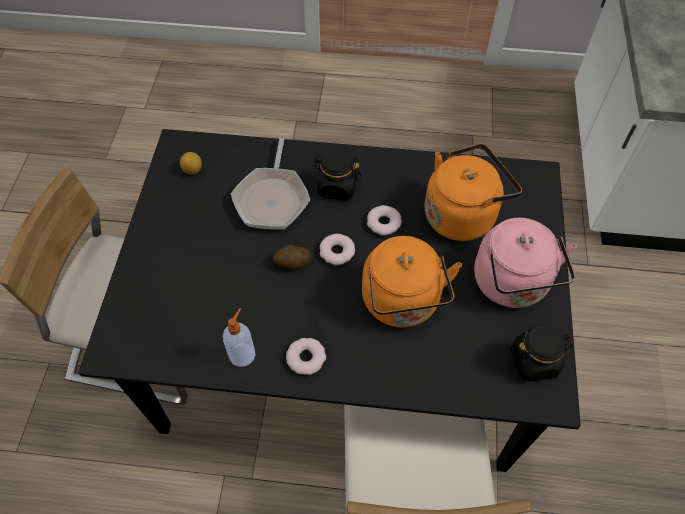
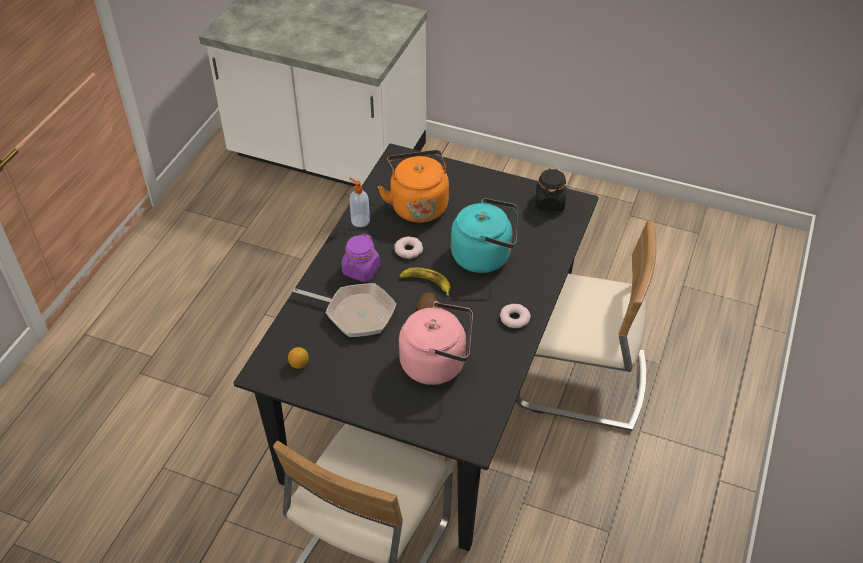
camera: 75 degrees left, 10 degrees down
(242, 354) = (500, 355): soap dispenser -> soap dispenser (360, 220)
(337, 187) = (361, 270): black jar -> purple jar
(337, 252) = (426, 283): donut -> banana
(402, 303) = (485, 256): orange kettle -> turquoise kettle
(513, 285) = (488, 196): pink kettle -> pink kettle (437, 363)

